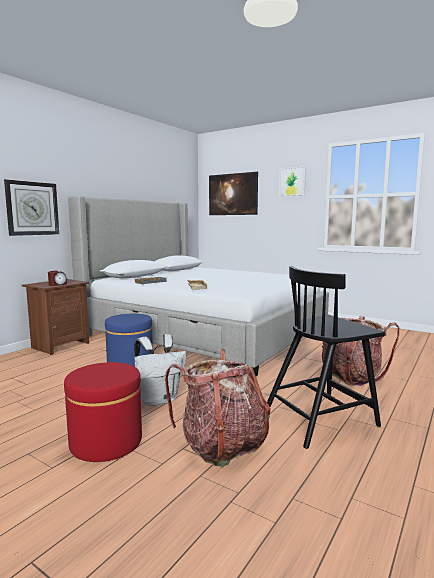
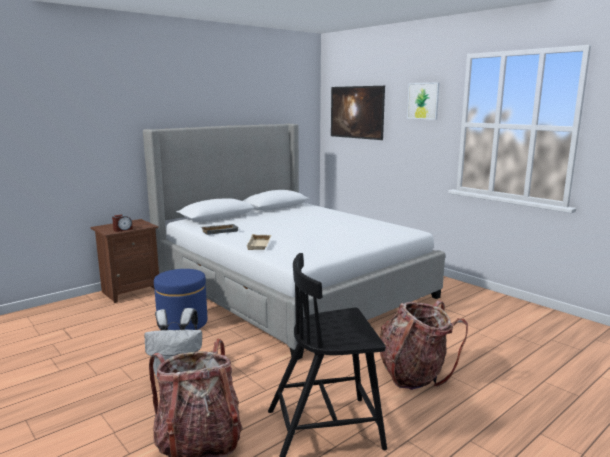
camera: 15 degrees right, 5 degrees up
(32, 208) = (101, 146): wall clock -> none
(106, 442) = (97, 419): red ottoman -> none

